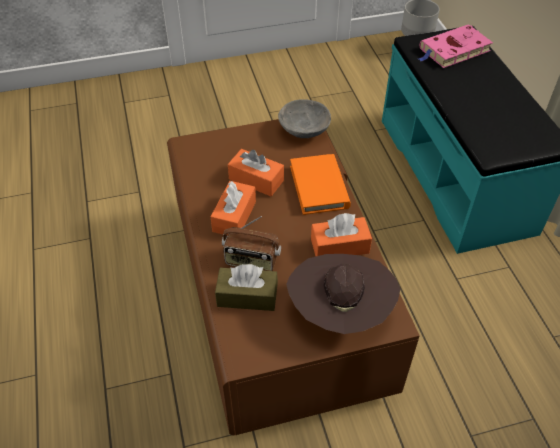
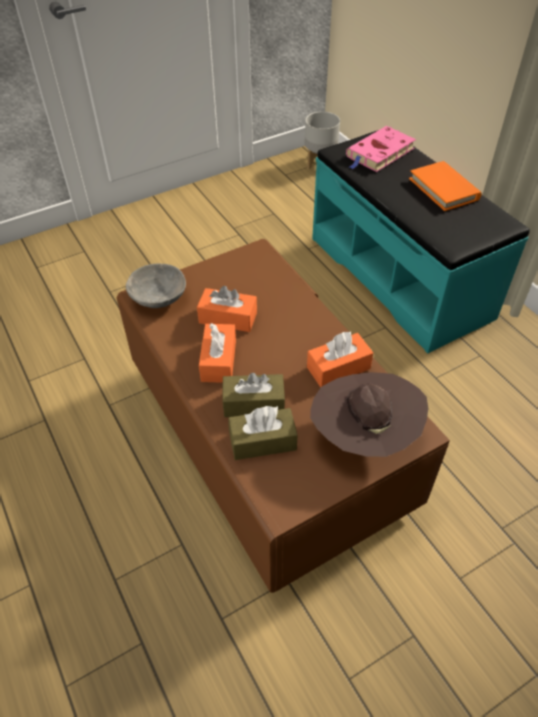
camera: 15 degrees left, 0 degrees up
(251, 261) = (253, 403): radio -> brown tissue box
(303, 130) = (258, 258): grey bowl -> grey bowl (158, 299)
(319, 187) = (295, 312): orange book -> orange book (443, 189)

